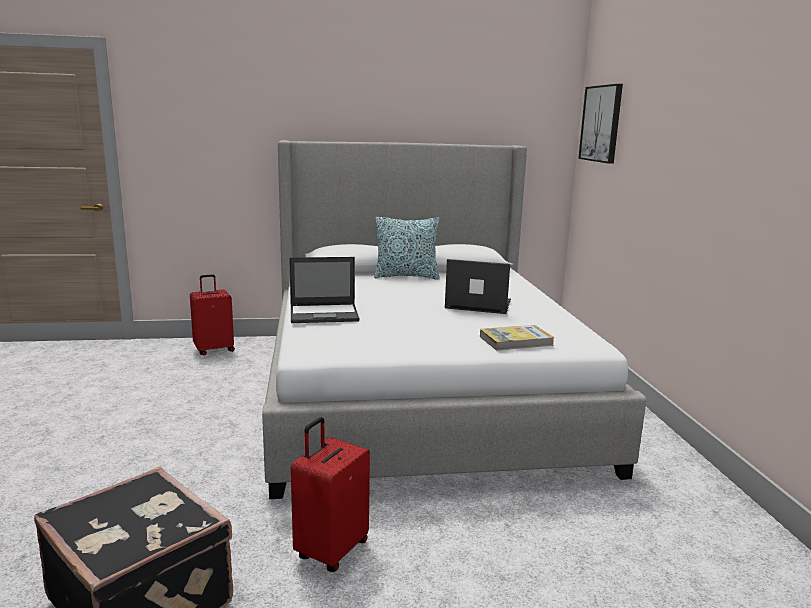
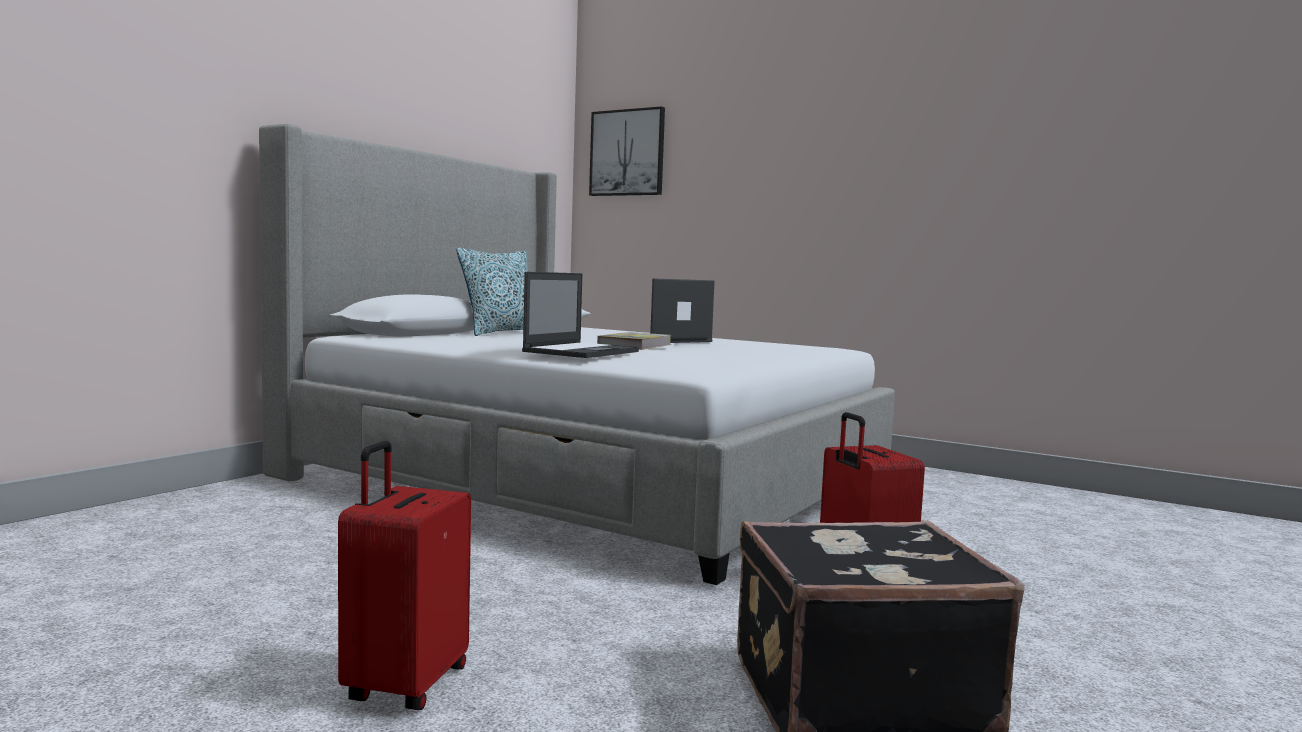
camera: 50 degrees left, 10 degrees down
(214, 350) = (178, 511): red suitcase -> red suitcase (404, 685)
(516, 341) = (795, 350): book -> book (635, 345)

